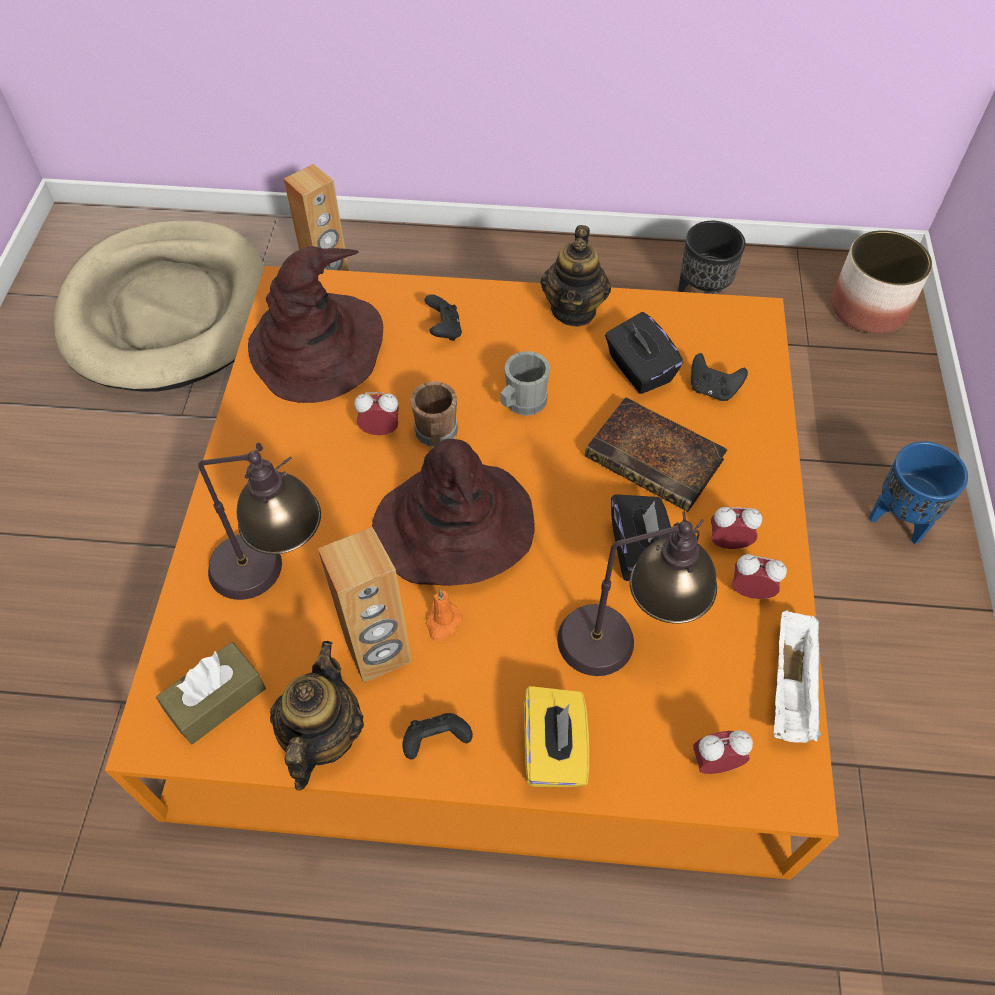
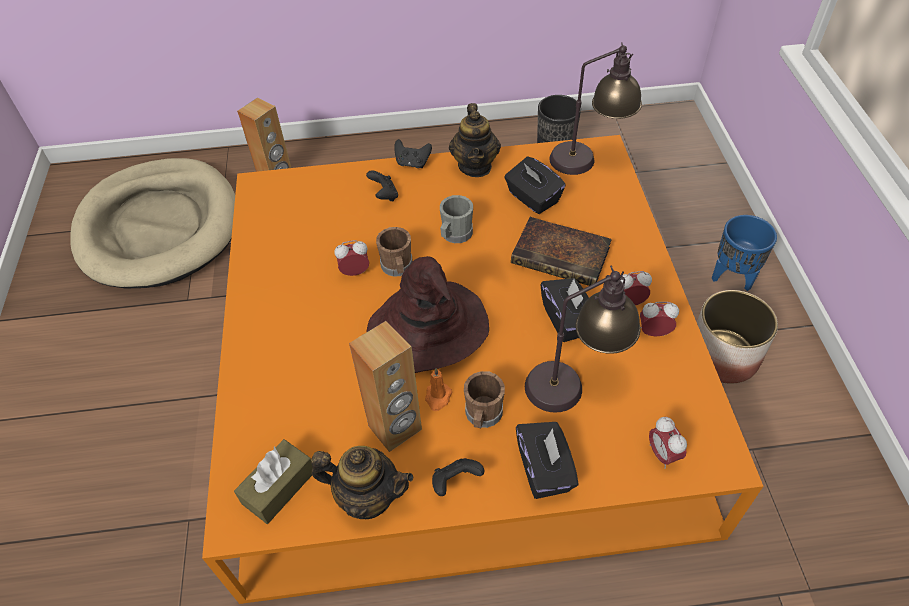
camera: 10 degrees left, 5 degrees down
(273, 572) = (299, 386): table lamp -> table lamp (589, 159)
(317, 348) = (292, 223): brown hat -> none
(322, 736) = (368, 497): teapot -> teapot turned 105 degrees clockwise
(494, 659) = (482, 415): none -> brown mug
(554, 750) = (544, 470): yellow tissue box -> black tissue box
(712, 389) = (588, 202): black game controller -> black game controller (412, 163)
(714, 763) = (662, 454): alarm clock -> alarm clock turned 90 degrees counterclockwise
(791, 687) = (701, 391): white tray -> none
(869, 309) = (672, 141): planter -> planter (723, 356)

